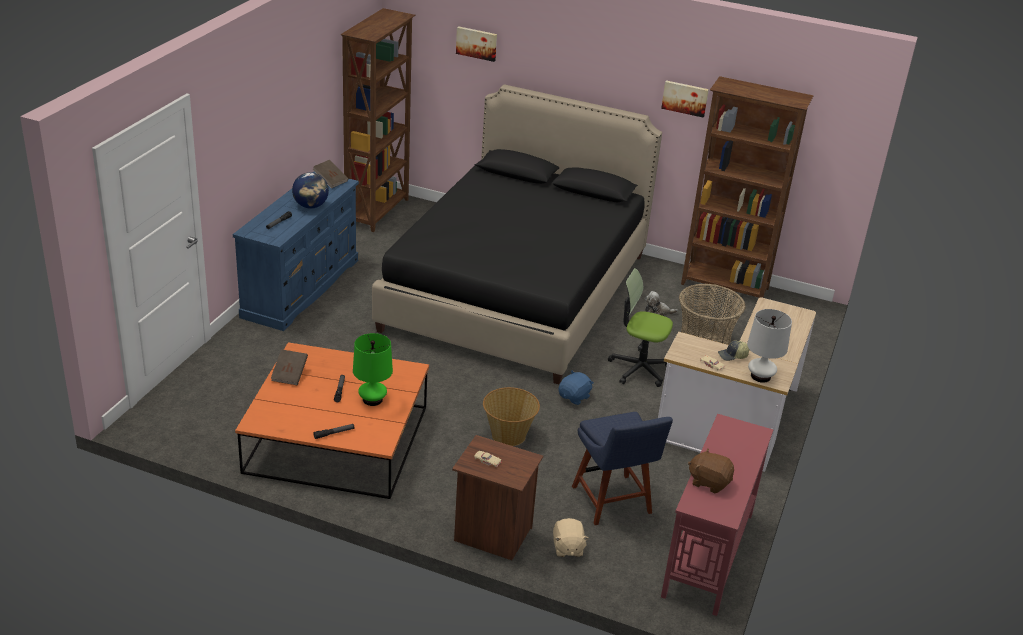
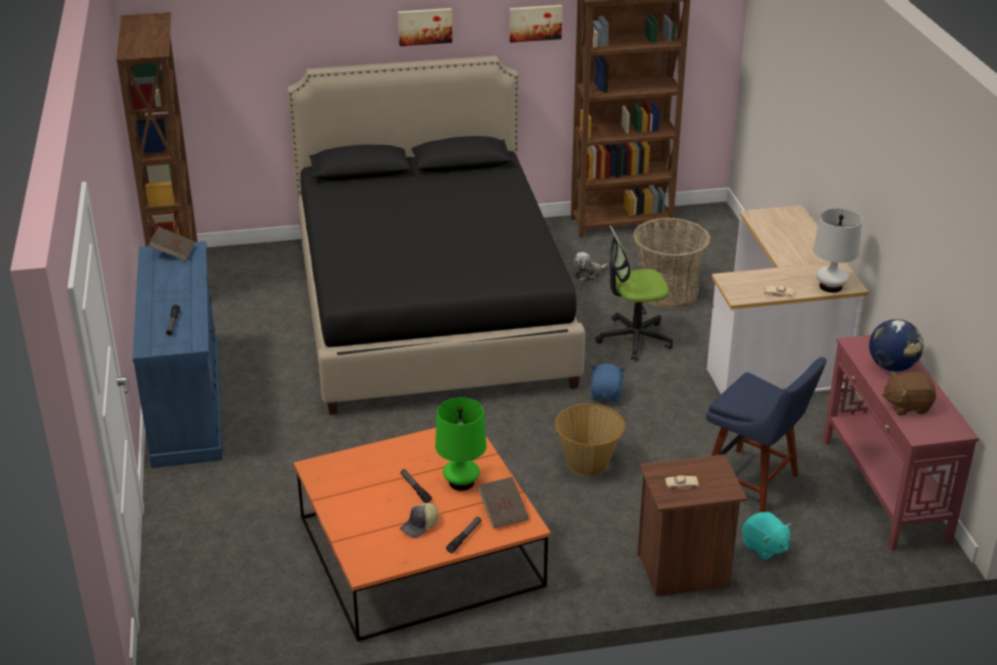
camera: 30 degrees left, 0 degrees up
(290, 375) = (340, 497): brown book -> brown book (503, 512)
(311, 206) = (187, 290): globe -> globe (892, 366)
(477, 43) = (259, 27): picture -> picture (425, 26)
(567, 548) = (764, 547): beige plush toy -> turquoise plush toy
(732, 356) = (785, 277): cap -> cap (420, 526)

